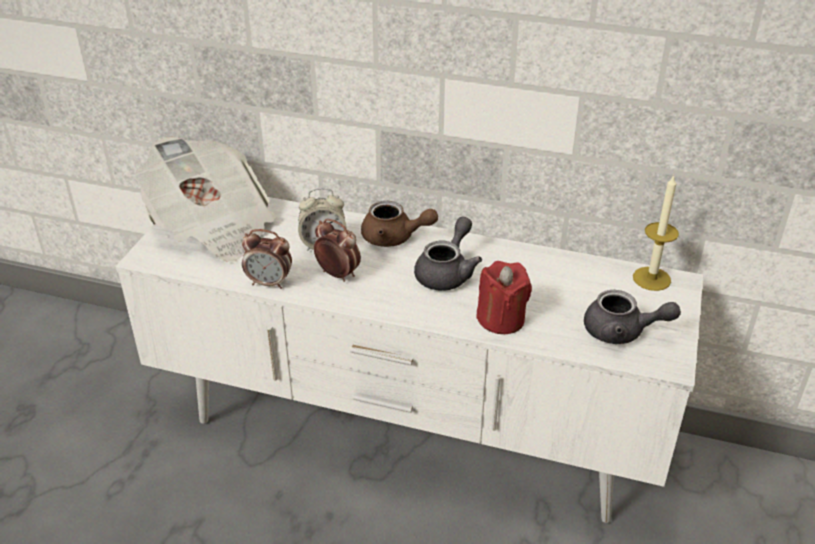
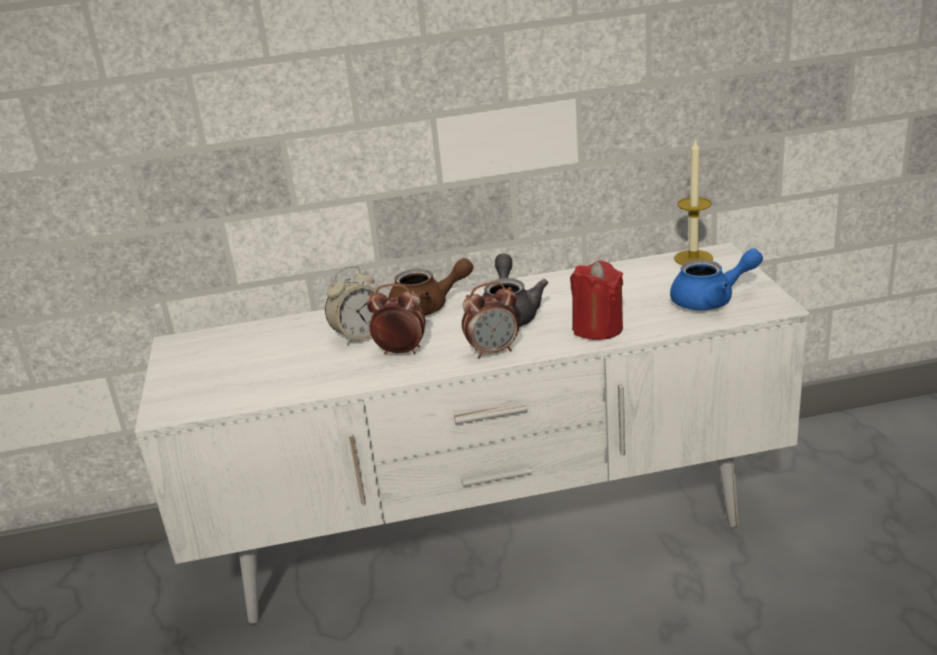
camera: 25 degrees left, 10 degrees down
(211, 226) = (217, 362): newspaper -> none
(269, 283) = (335, 382): alarm clock -> alarm clock (493, 351)
(622, 332) = (711, 300): grey teapot -> blue teapot

